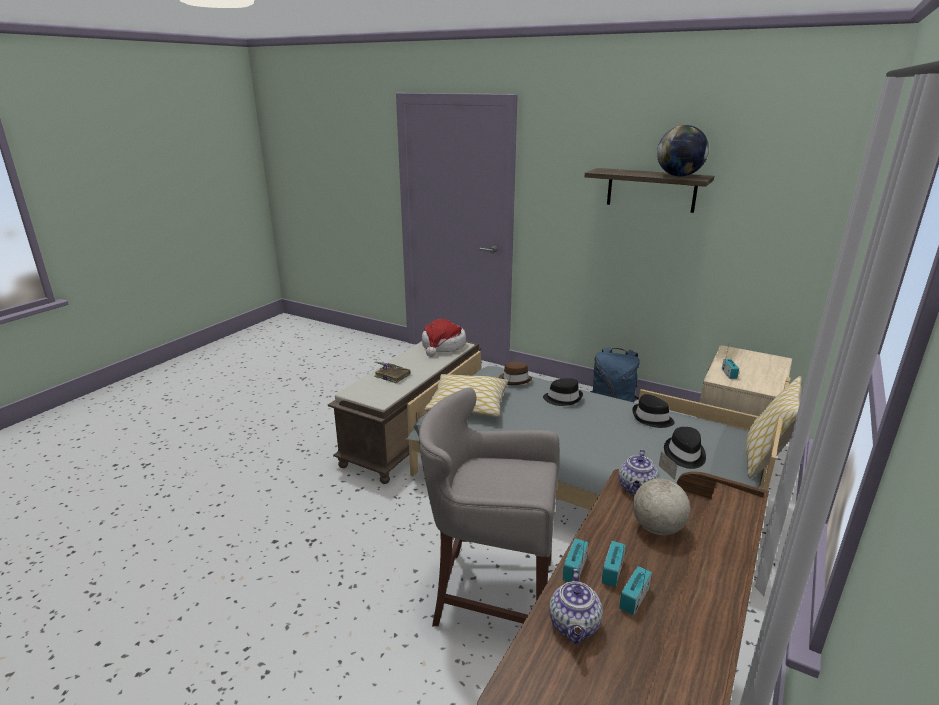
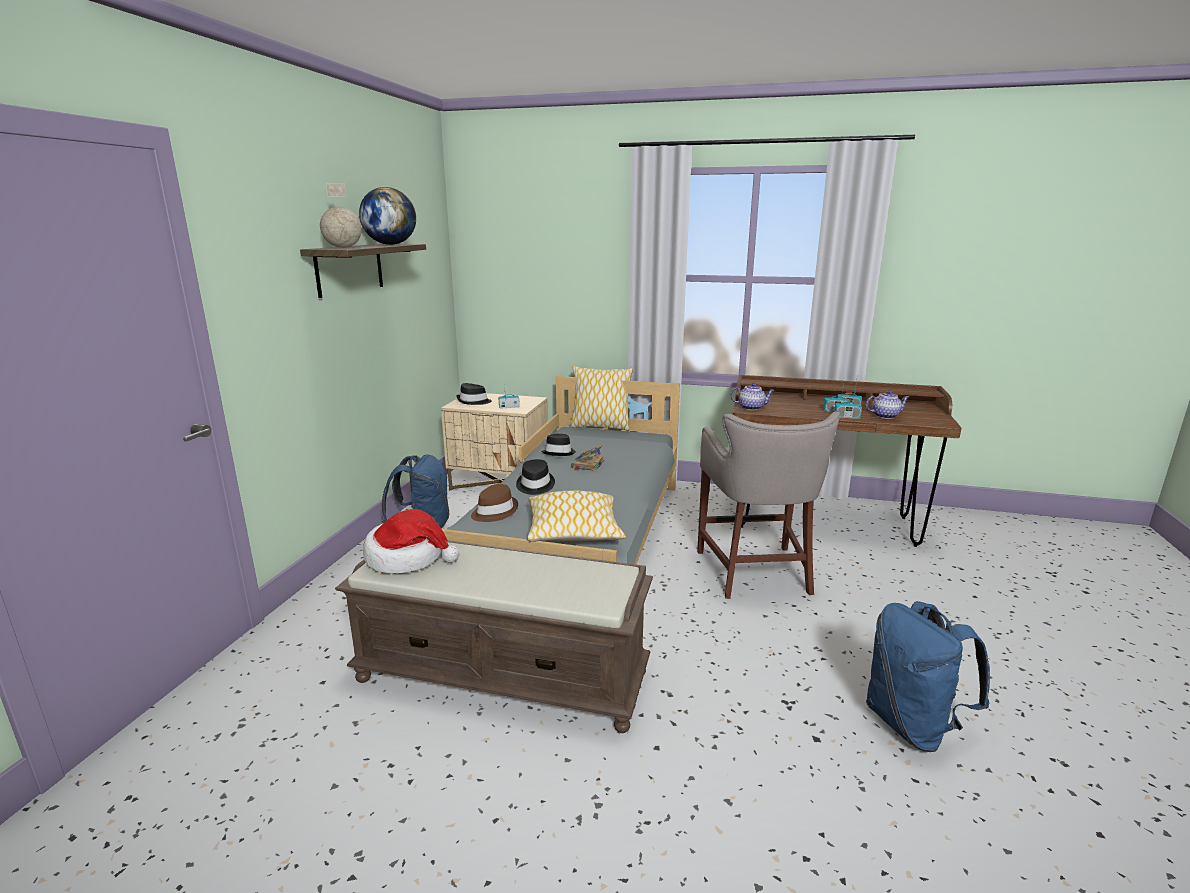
camera: 105 degrees left, 5 degrees down
(242, 599) = (912, 725): none -> blue backpack
(391, 375) = (532, 581): book -> book (587, 465)
(657, 528) = (785, 404): globe -> globe (343, 248)
(684, 454) = (613, 444): black hat -> black hat (473, 401)

